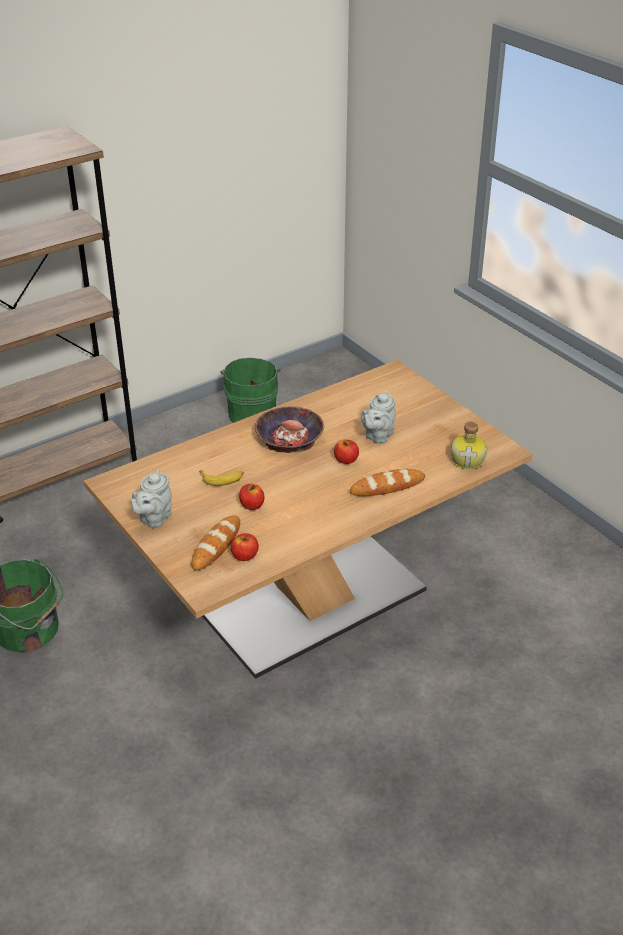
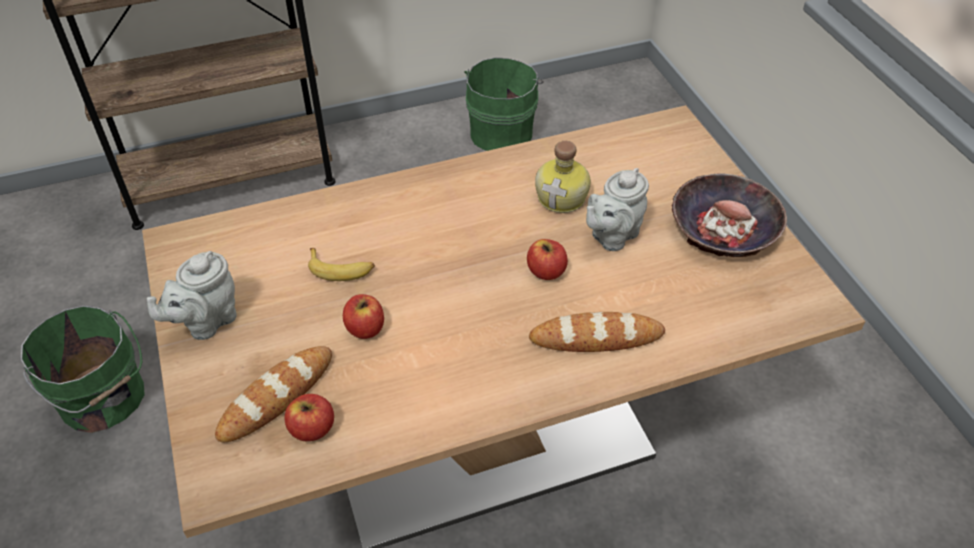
camera: 15 degrees right, 10 degrees up
(289, 438) = (472, 214): bowl -> bowl (723, 229)
(468, 460) = (749, 312): bottle -> bottle (563, 197)

